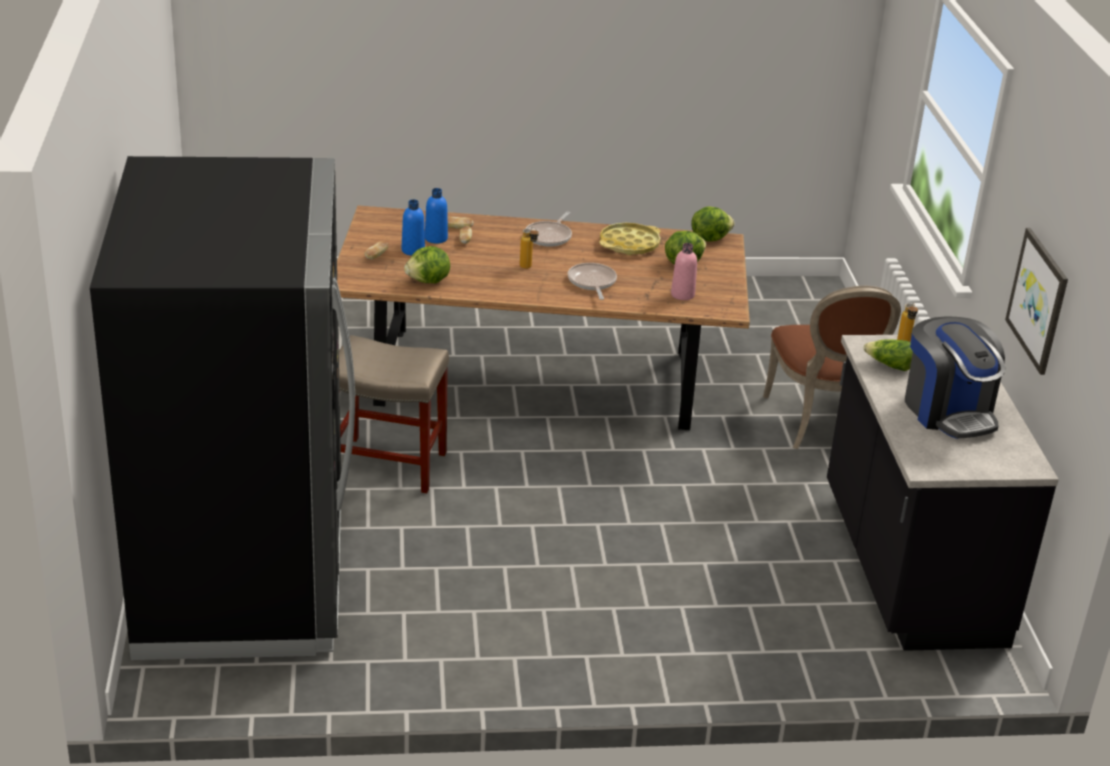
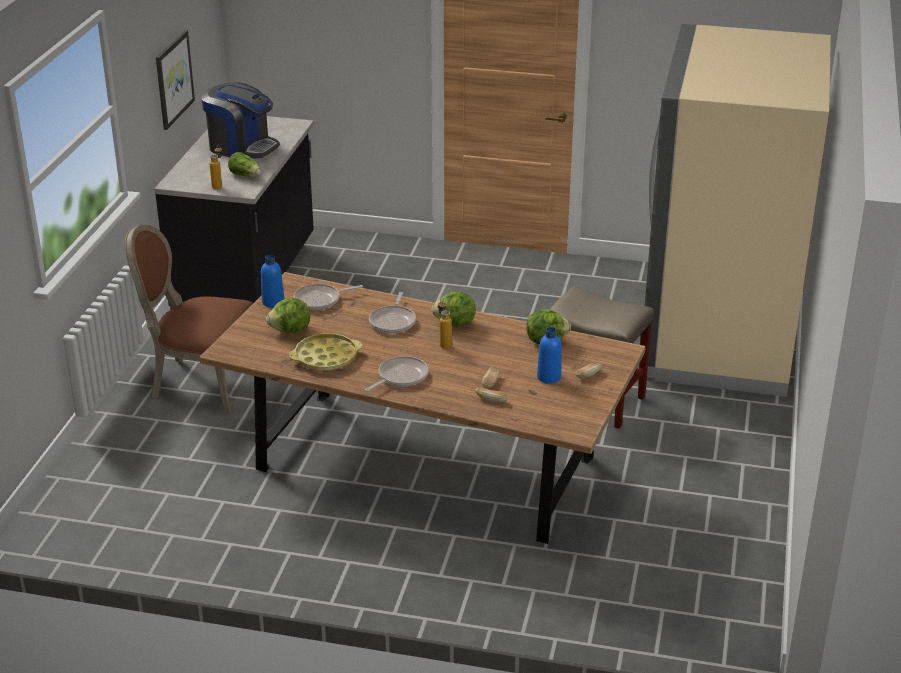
camera: 160 degrees left, 0 degrees up
(245, 573) = (717, 338): black fridge -> beige fridge
(436, 238) = (520, 389): blue bottle -> blue bottle (273, 302)
(682, 295) = (320, 300): pink bottle -> frying pan
(709, 238) = (239, 355): lettuce -> lettuce (455, 324)
(823, 424) = (200, 382): brown chair -> brown chair turned 90 degrees counterclockwise
(948, 411) = (241, 147): coffee machine -> coffee machine turned 120 degrees clockwise

